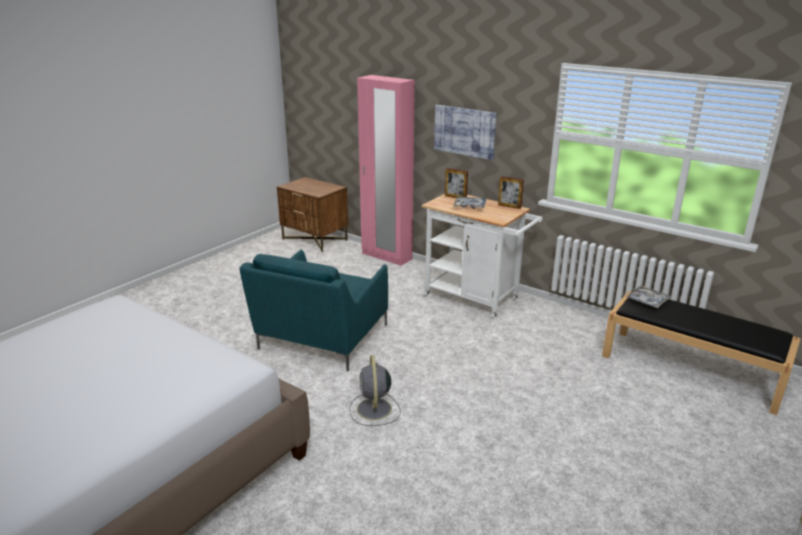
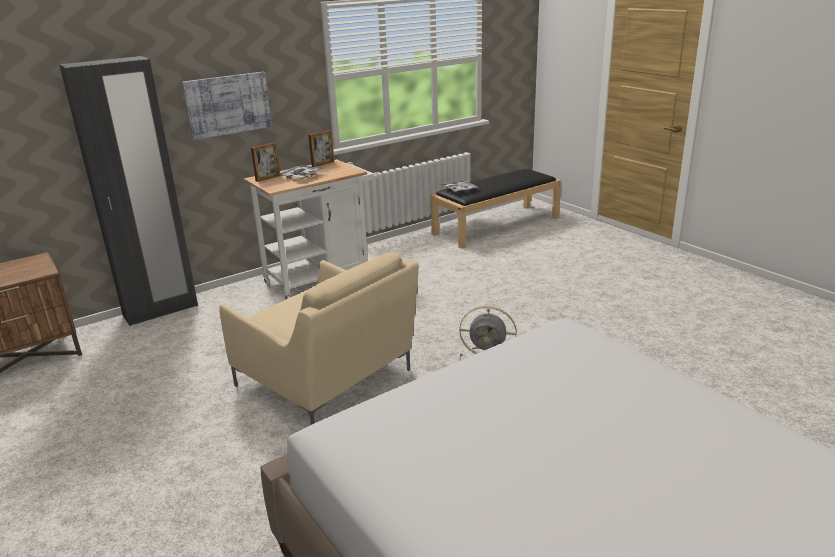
camera: 70 degrees left, 0 degrees up
(321, 339) = (327, 380): turquoise armchair -> beige armchair
(386, 256) = (161, 310): pink wardrobe -> black wardrobe

